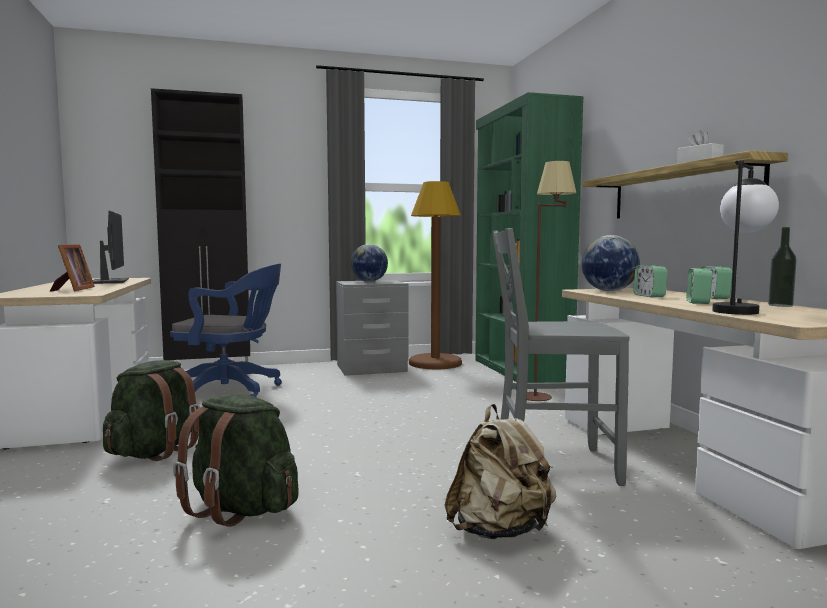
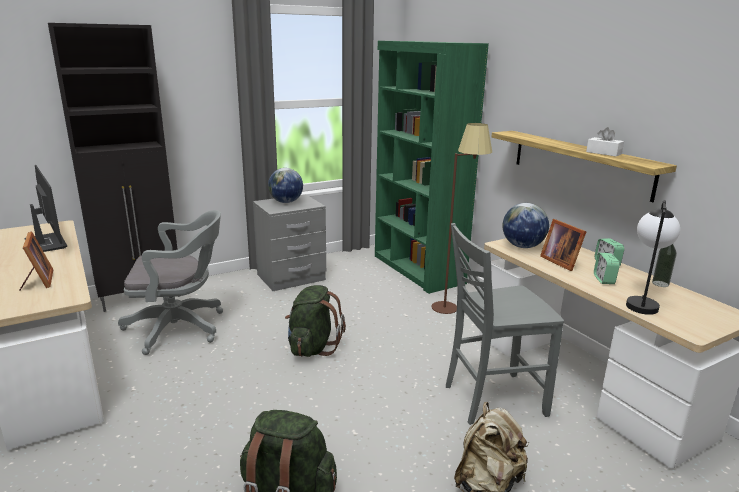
camera: 15 degrees left, 15 degrees up
(155, 452) = (166, 429): green backpack -> green backpack (312, 347)
(231, 391) = (181, 328): blue office chair -> grey office chair
(435, 363) = (343, 264): brown floor lamp -> none
(649, 296) = (560, 261): alarm clock -> picture frame

